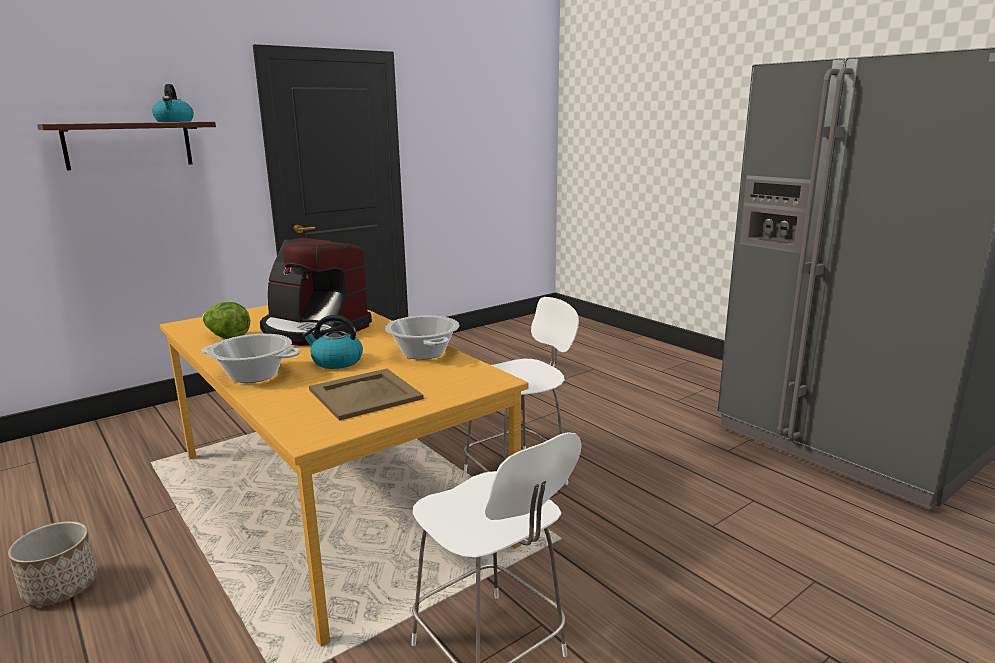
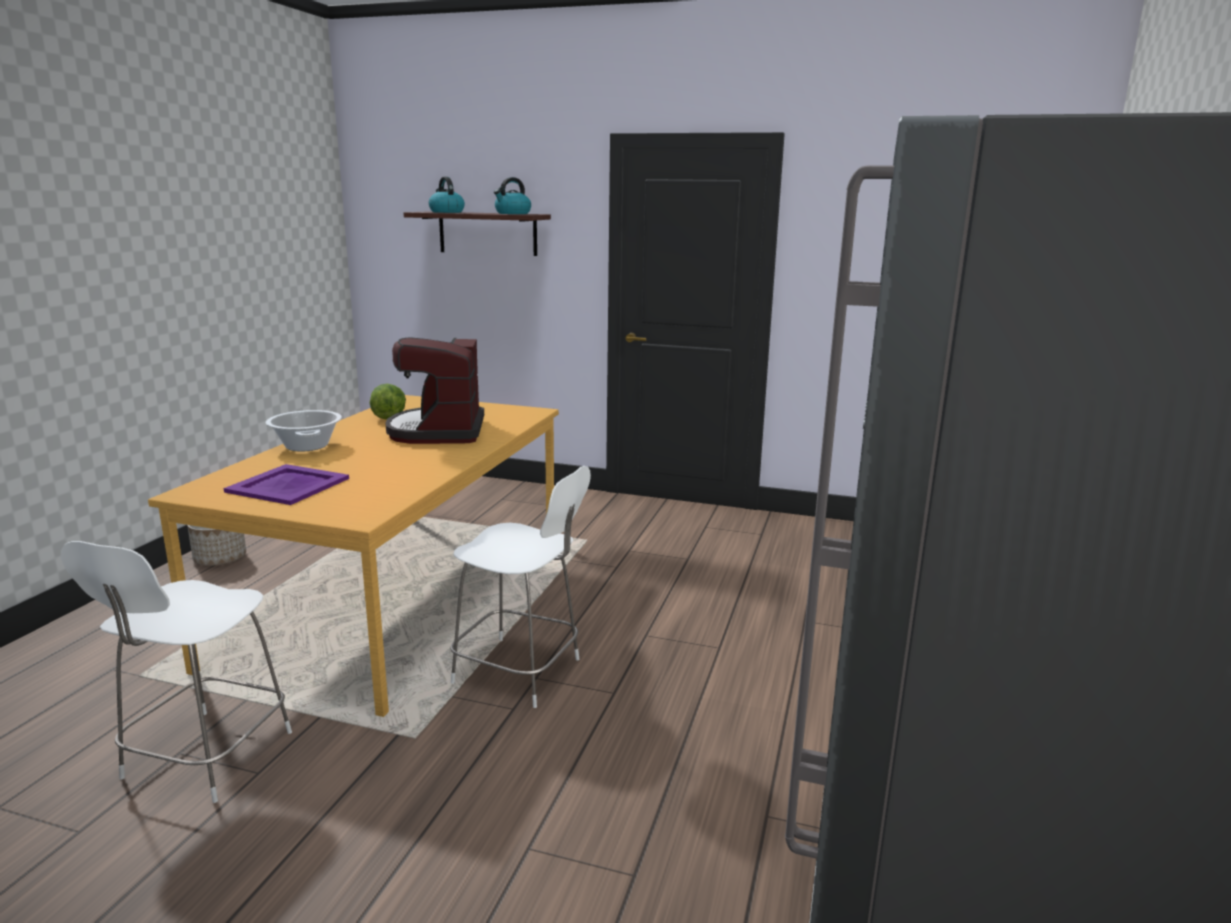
camera: 55 degrees right, 0 degrees up
(336, 362) = (360, 458): kettle -> kettle (446, 212)
(364, 394) = (287, 485): beige tray -> purple tray
(424, 353) = (414, 477): cooking pot -> none

